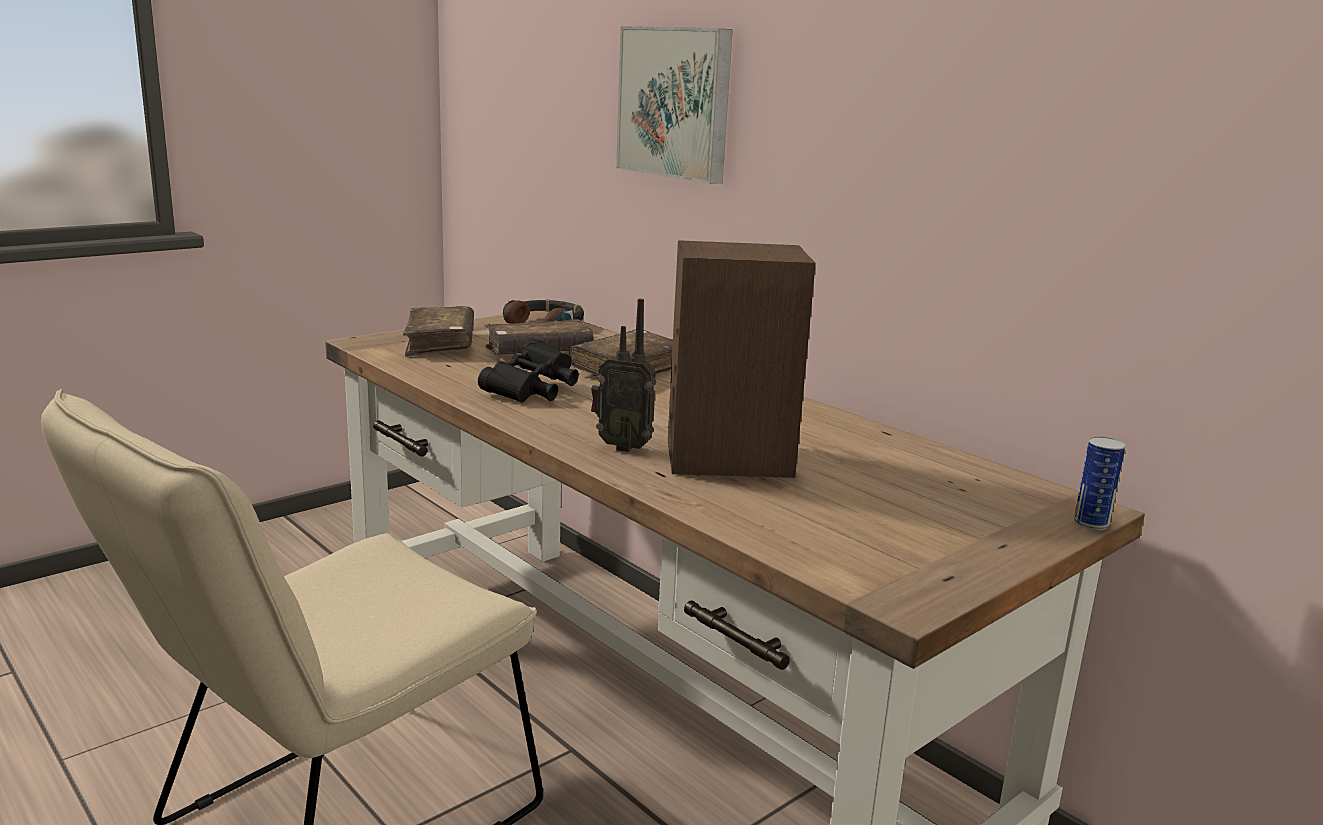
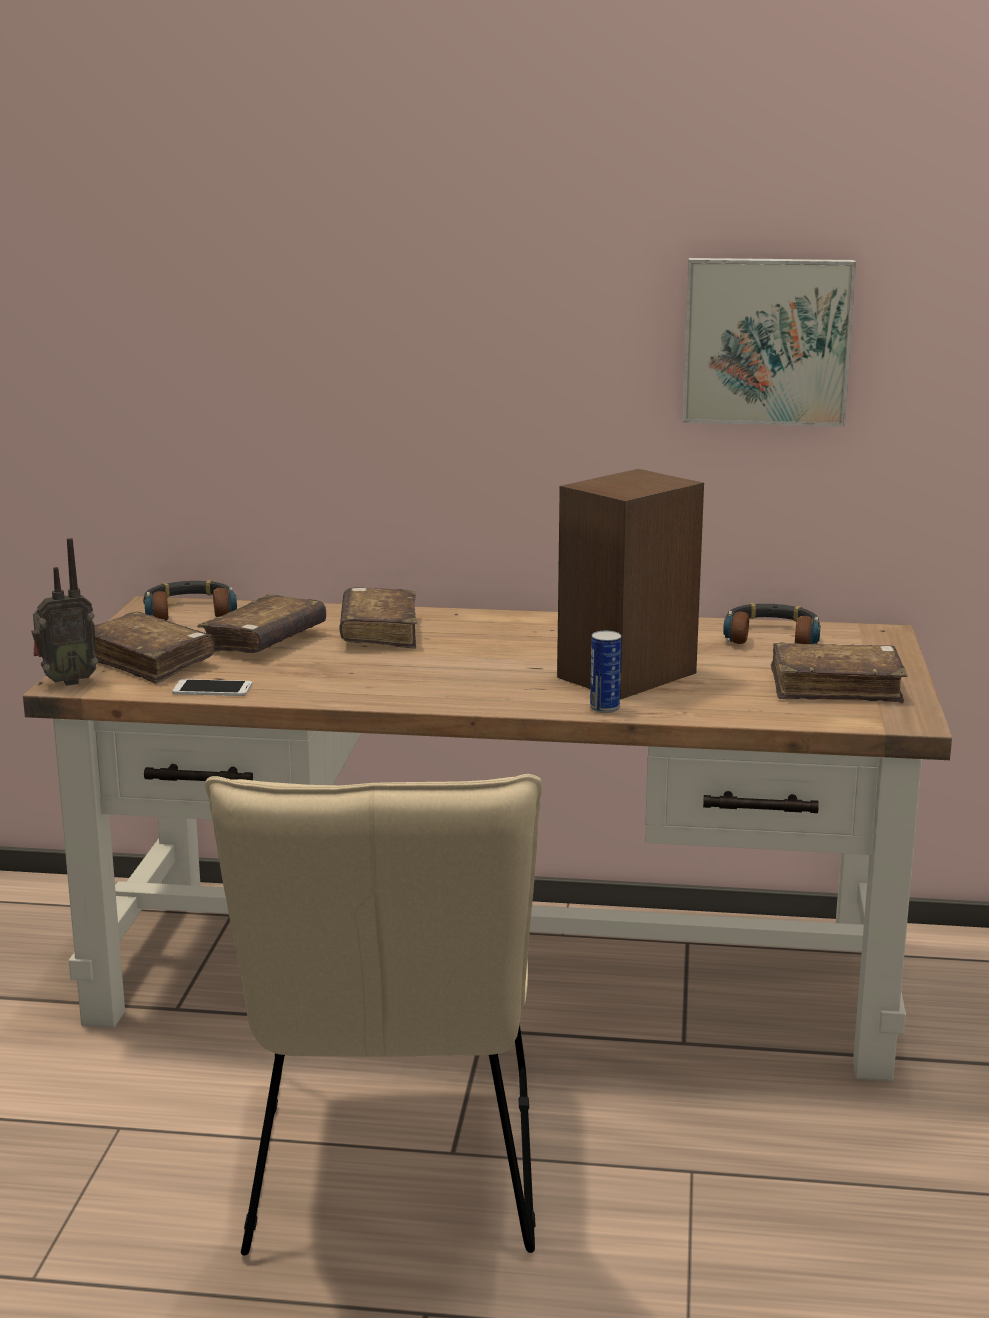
camera: 40 degrees left, 0 degrees up
(424, 370) = (212, 689): none -> phone
(532, 391) = (358, 676): black binoculars -> none
(623, 446) = (541, 693): radio -> radio (66, 681)
(677, 103) = (336, 335): picture -> picture (766, 341)
(902, 539) = (835, 687): none -> brown book
(949, 474) = (772, 637): none -> headphones
(1091, 524) = (902, 641): can -> can (604, 708)

